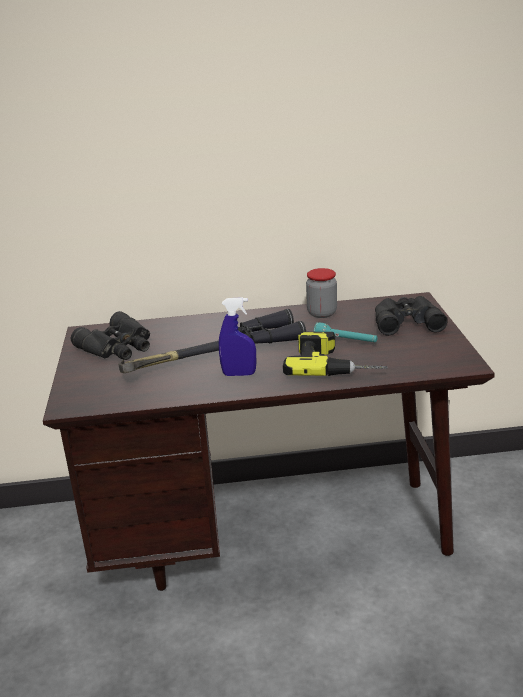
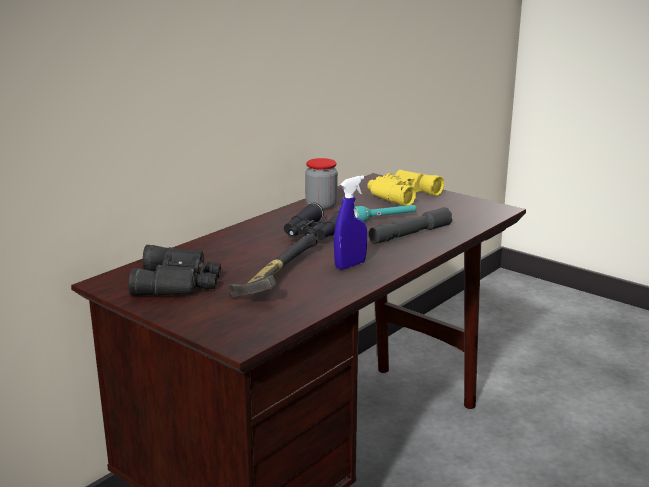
camera: 45 degrees left, 5 degrees down
(336, 363) = (410, 234): power drill -> grey flashlight
(405, 321) = (399, 195): black binoculars -> yellow binoculars

